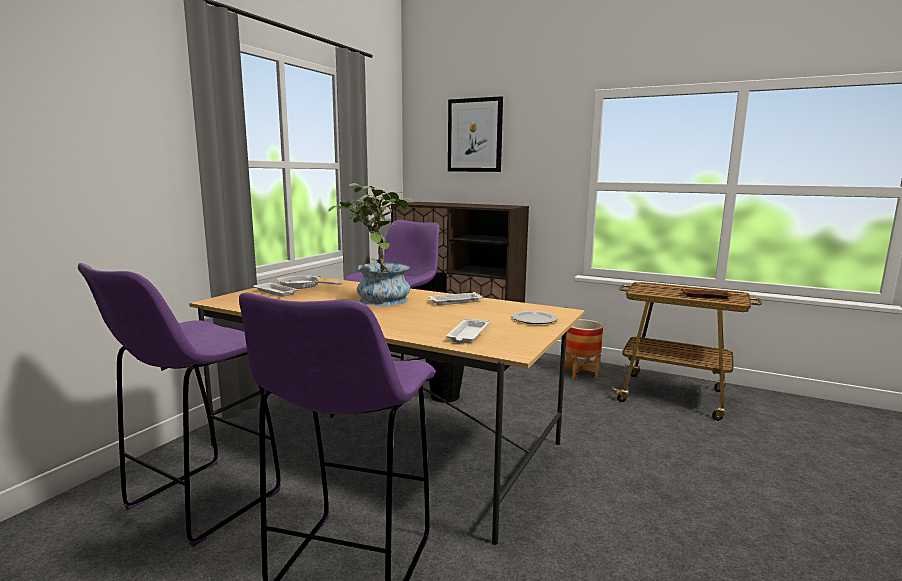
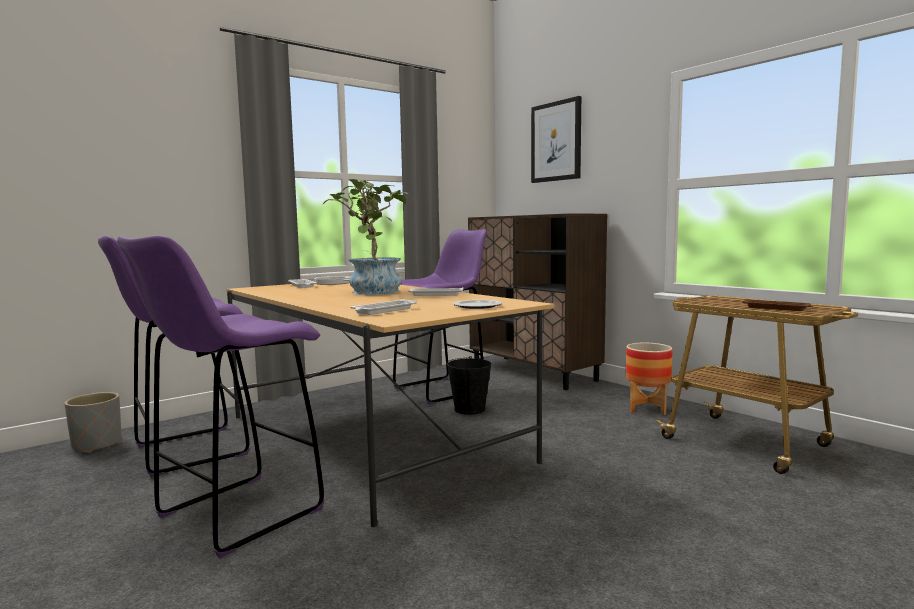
camera: 25 degrees right, 5 degrees down
(62, 518) = (97, 444): none -> grey planter

